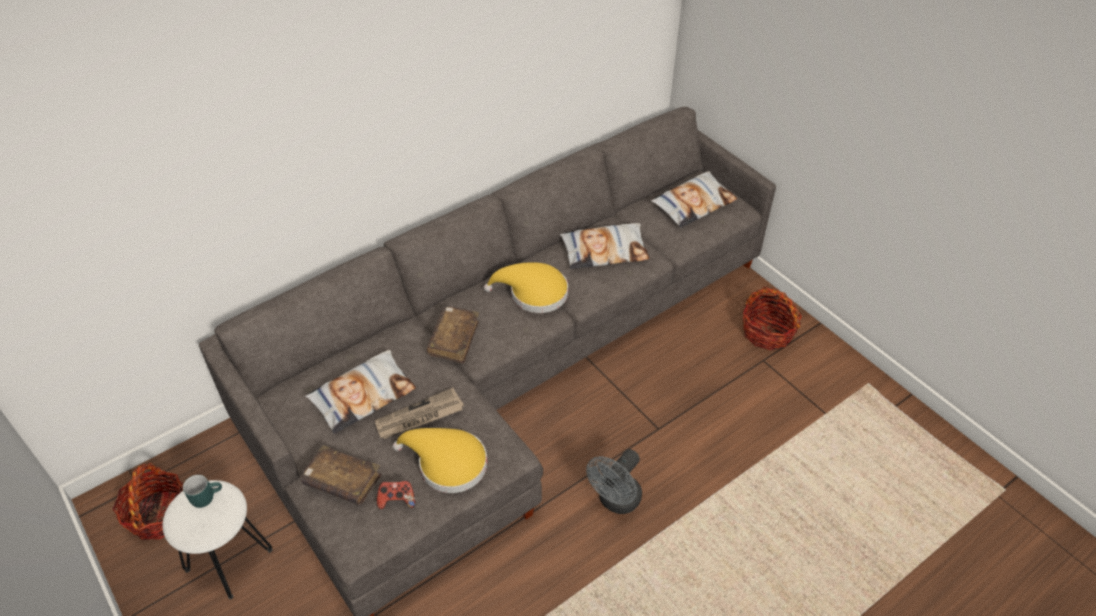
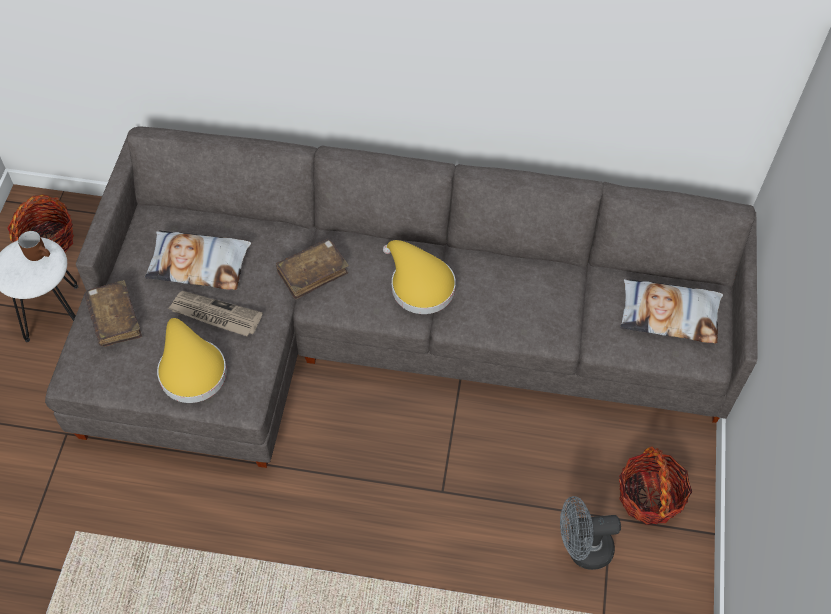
camera: 45 degrees right, 10 degrees up
(206, 496) = (39, 253): turquoise mug -> brown mug
(397, 500) = (131, 365): game controller -> none
(604, 251) = (527, 294): pillow -> none
(616, 501) = (337, 516): grey fan -> grey fan (582, 549)

